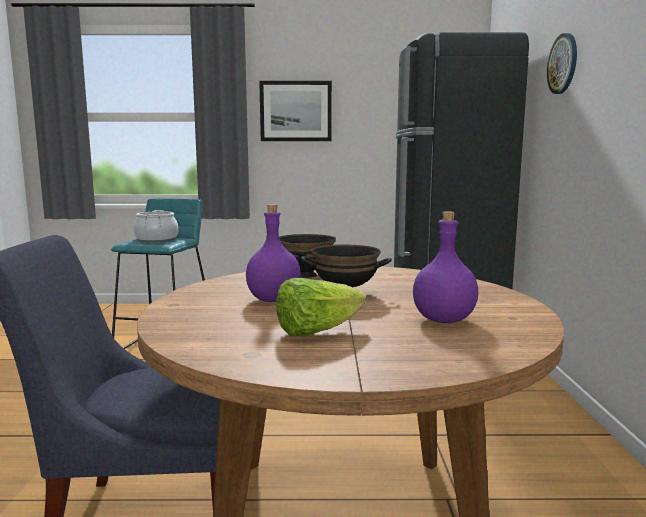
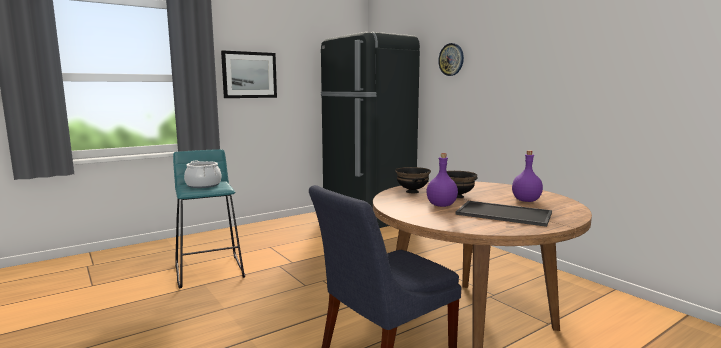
camera: 35 degrees left, 0 degrees up
(317, 332) = (502, 214): lettuce -> tray

